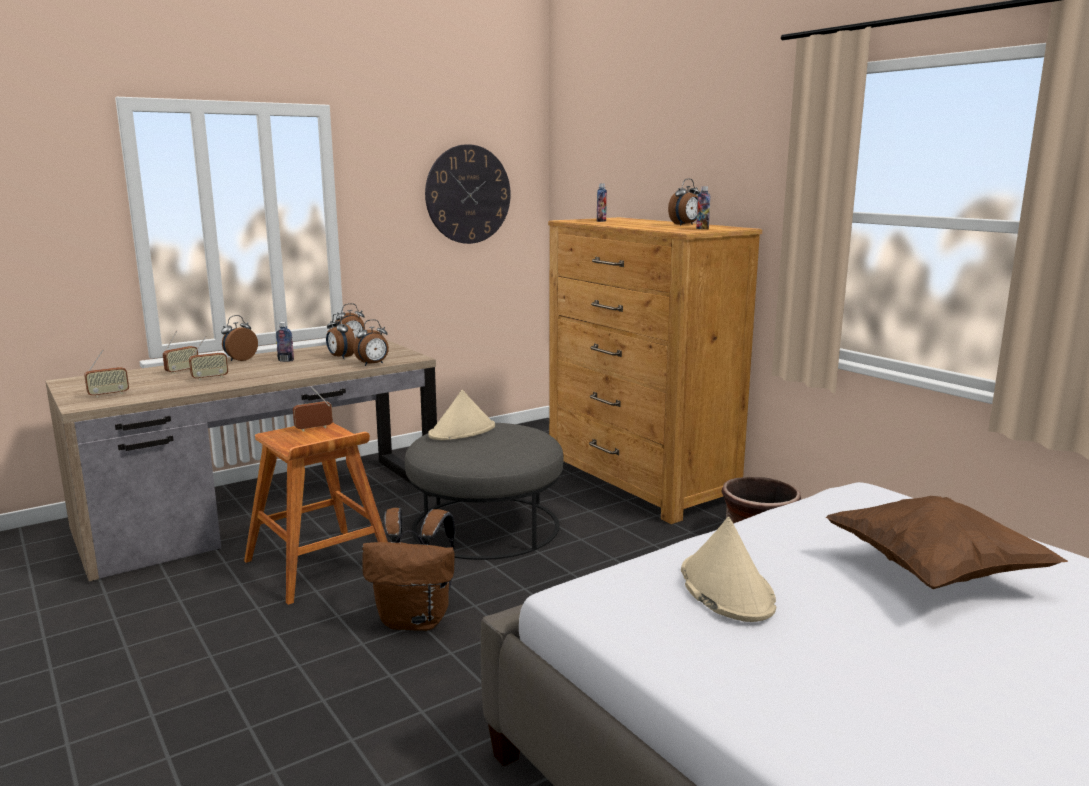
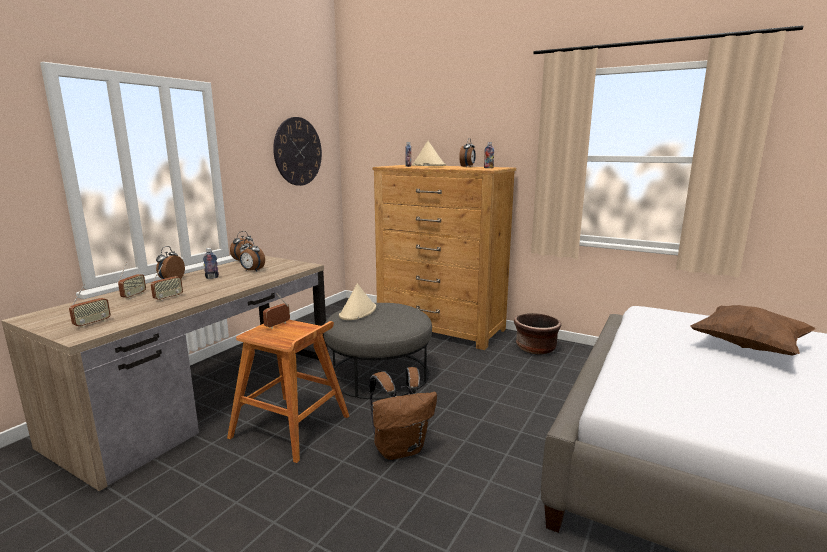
camera: 25 degrees left, 0 degrees up
(373, 364) = (285, 273): alarm clock -> none
(725, 588) = (682, 379): beige hat -> beige hat (428, 165)

